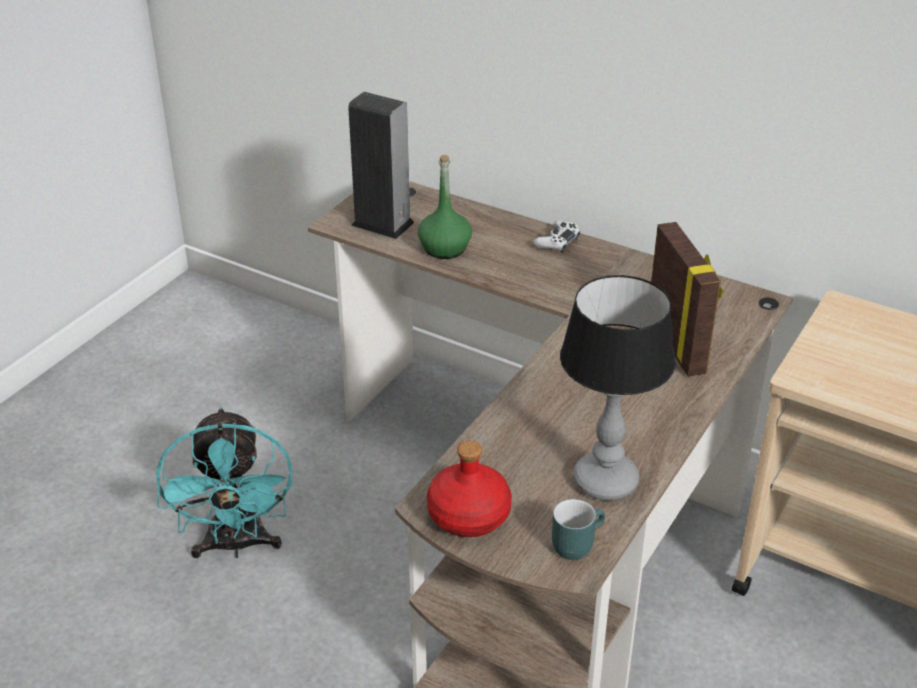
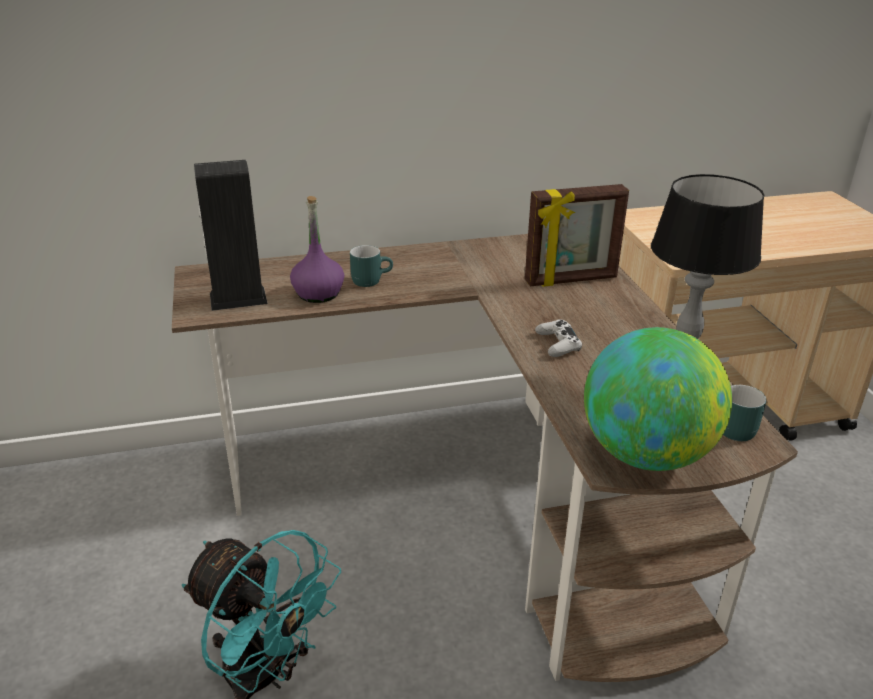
camera: 45 degrees left, 5 degrees down
(445, 248) = (318, 293): green bottle -> purple bottle
(469, 514) = (646, 454): red bottle -> globe
(503, 255) = (370, 280): none -> turquoise mug
(557, 242) = (393, 256): white game controller -> white game controller (558, 344)
(677, 344) = (571, 280): picture frame -> picture frame turned 135 degrees clockwise

